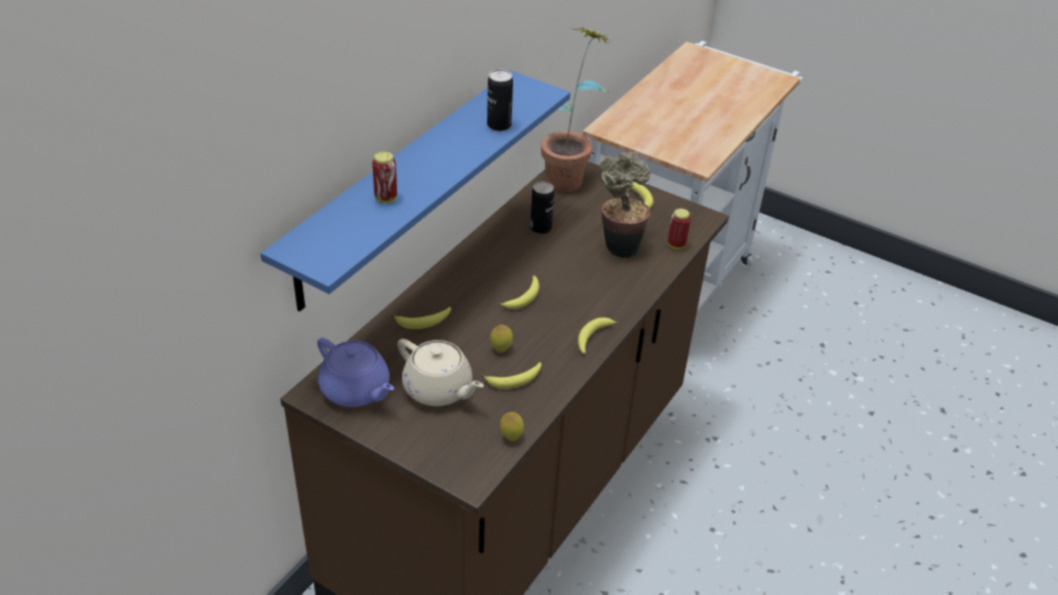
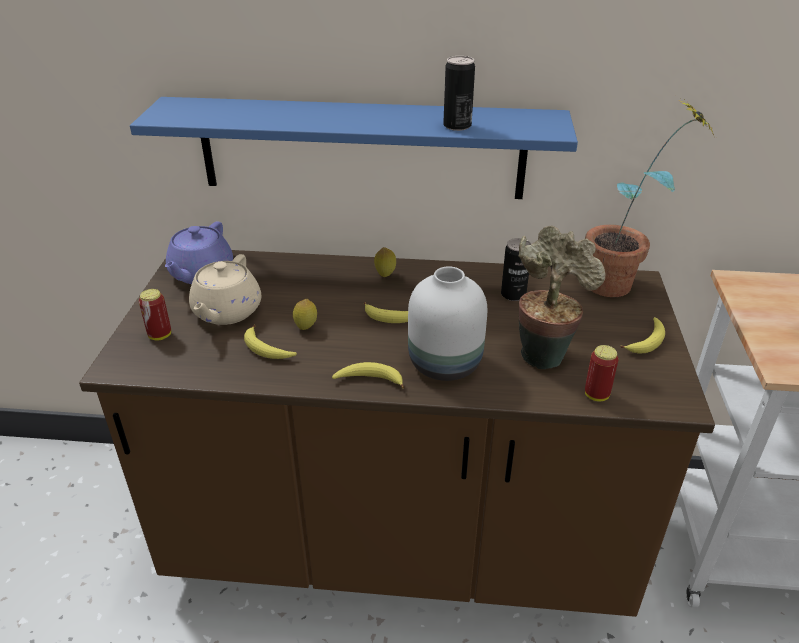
camera: 65 degrees right, 5 degrees down
(386, 198) = (276, 114): can -> can (160, 335)
(424, 322) = (311, 276): banana -> none
(511, 437) = (183, 372): lemon -> lemon (385, 275)
(599, 294) = (446, 363): none -> white vase

